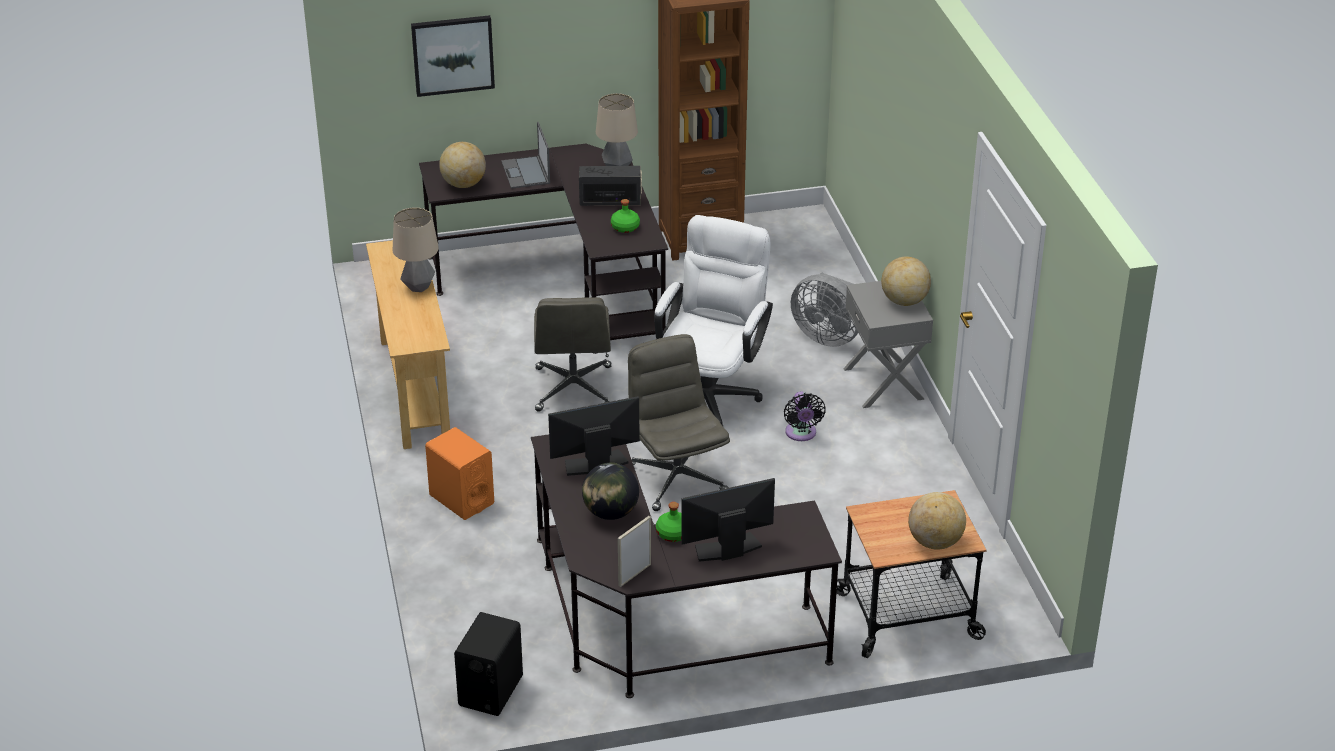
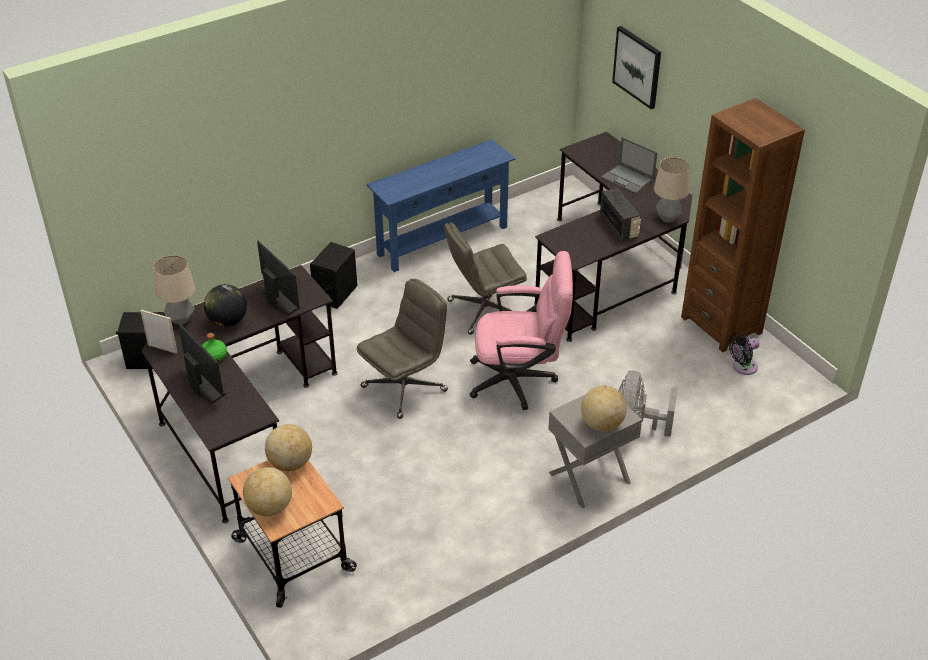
camera: 70 degrees right, 5 degrees up
(414, 390) = (442, 240): beige console table -> blue console table
(418, 287) = (452, 173): table lamp -> table lamp (181, 319)
(461, 499) = (335, 293): orange speaker -> black speaker
(463, 184) = (592, 156): globe -> globe (290, 463)
(526, 173) = (628, 179): laptop -> laptop turned 105 degrees counterclockwise
(625, 227) = (587, 242): green bottle -> none
(711, 392) = (520, 380): white office chair -> pink office chair
(801, 434) = (494, 443): black fan -> black fan (742, 367)

